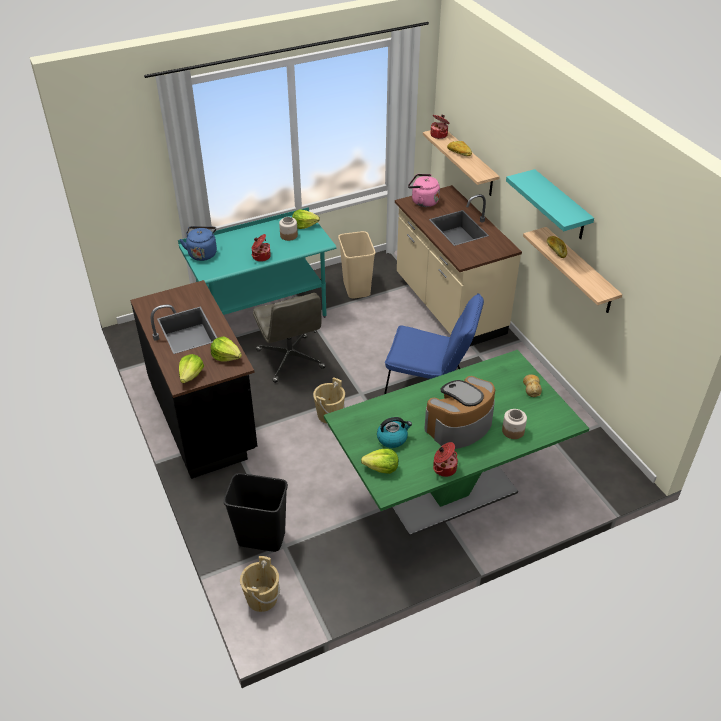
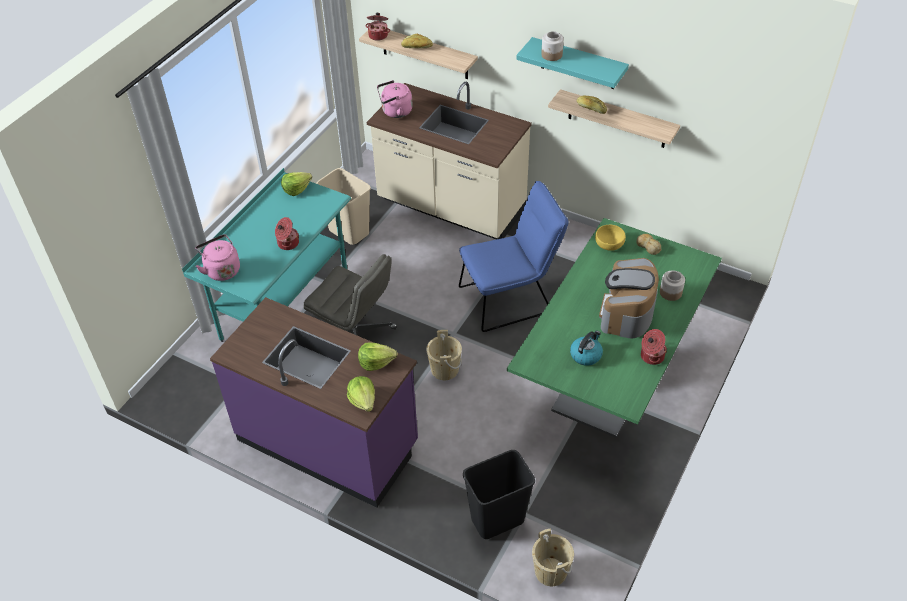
camera: 35 degrees left, 5 degrees up
(202, 253) = (221, 269): blue kettle -> pink kettle
(204, 417) = (328, 441): black counter -> purple counter
(288, 236) = (292, 208): jar -> jar (552, 55)
(381, 468) = (604, 386): lettuce -> none
(500, 370) = (609, 244): none -> yellow bowl

